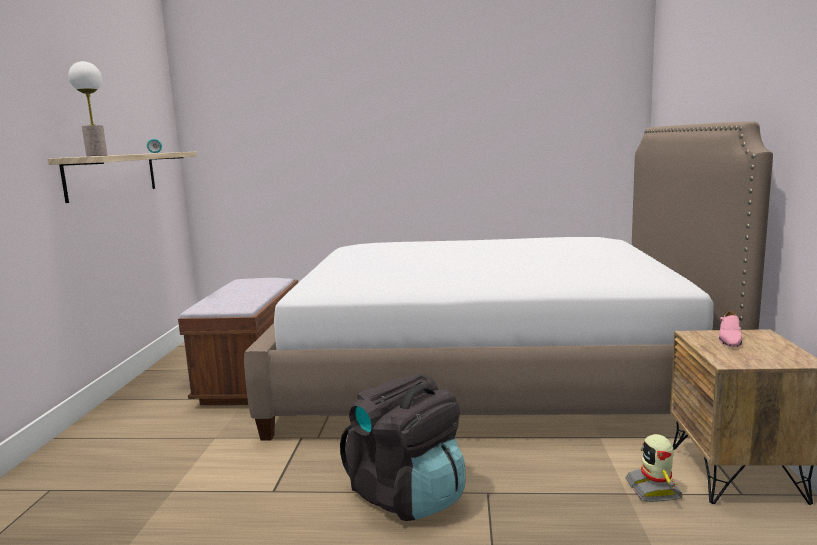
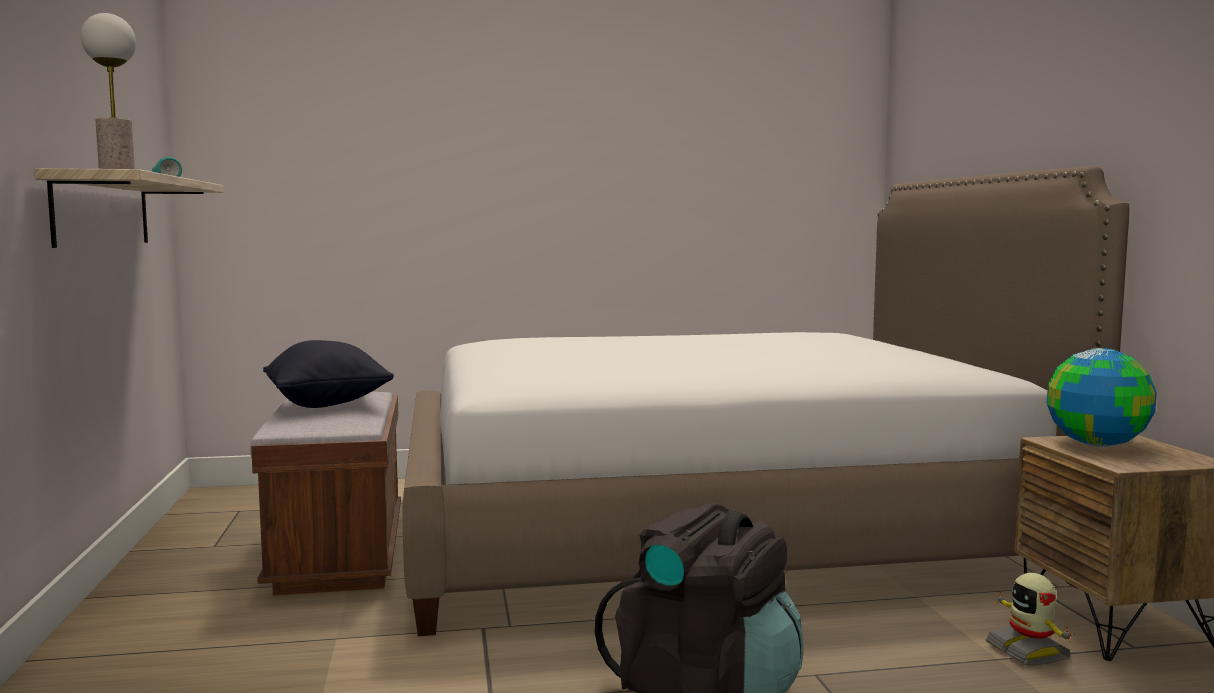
camera: 15 degrees left, 5 degrees down
(243, 289) = (327, 404): none -> black pillow
(729, 340) = (1097, 444): pink shoe -> globe

